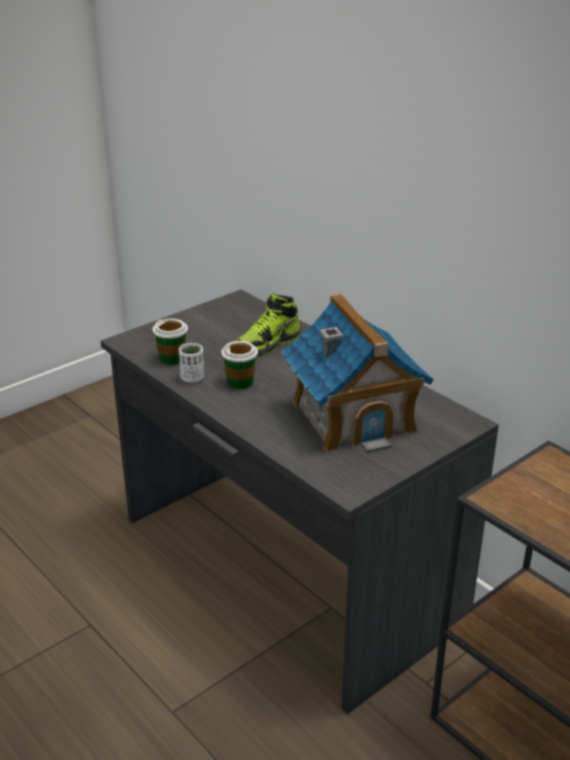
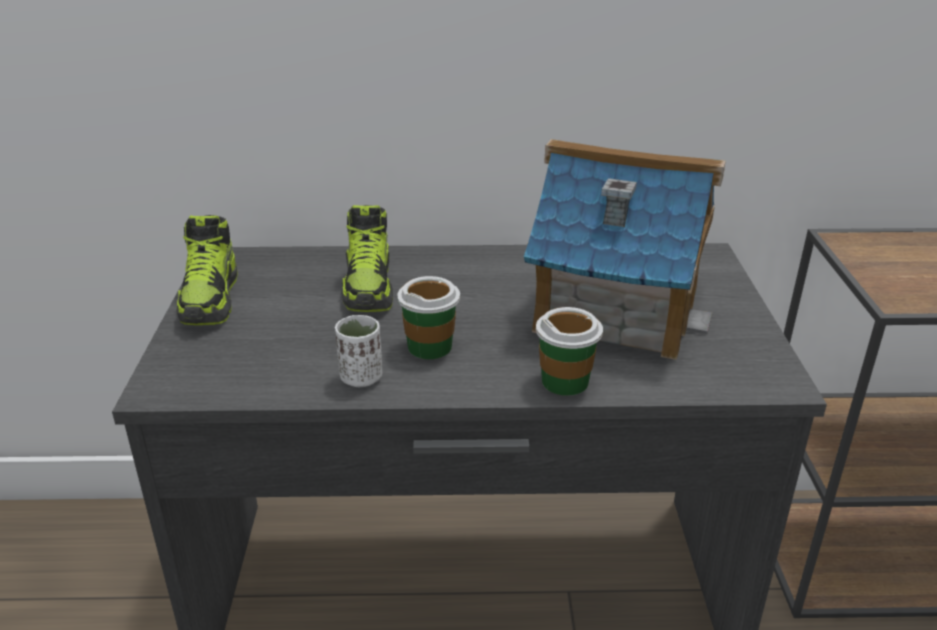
camera: 50 degrees left, 0 degrees up
(172, 358) = (282, 371): cup -> cup (565, 381)
(201, 315) = (211, 300): none -> shoe

